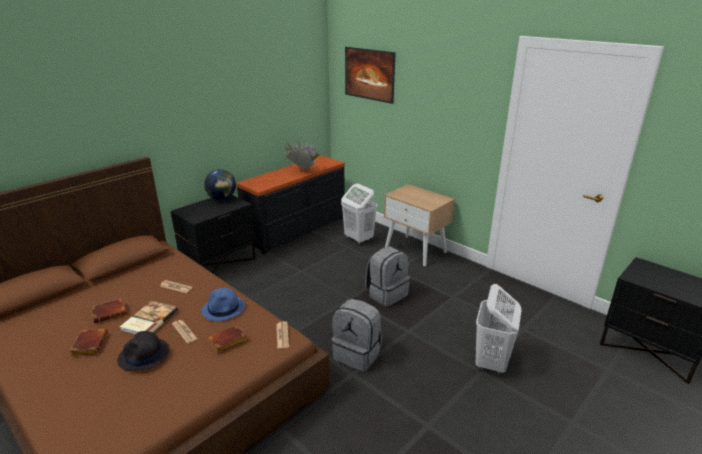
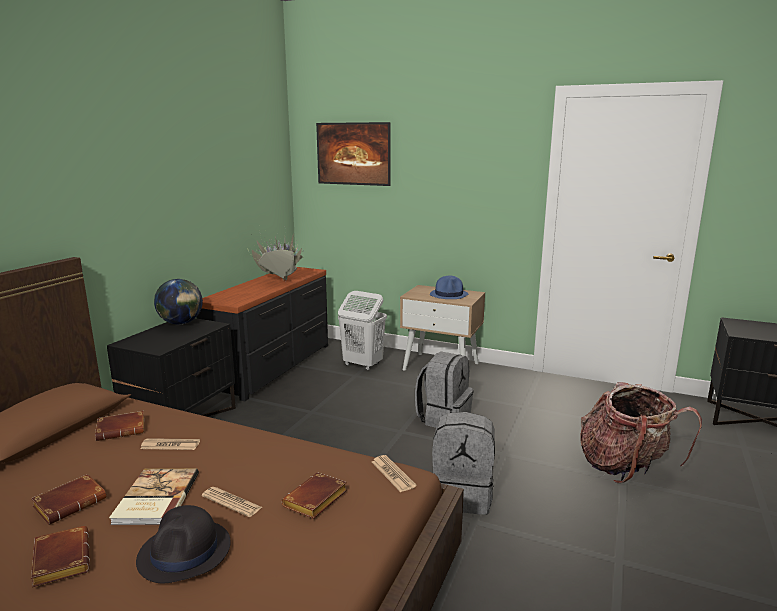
camera: 20 degrees left, 10 degrees down
(158, 270) = (123, 429): none -> brown book
(224, 309) = (274, 458): blue hat -> blue hat (449, 295)
(491, 363) = (625, 468): white laundry basket -> backpack

